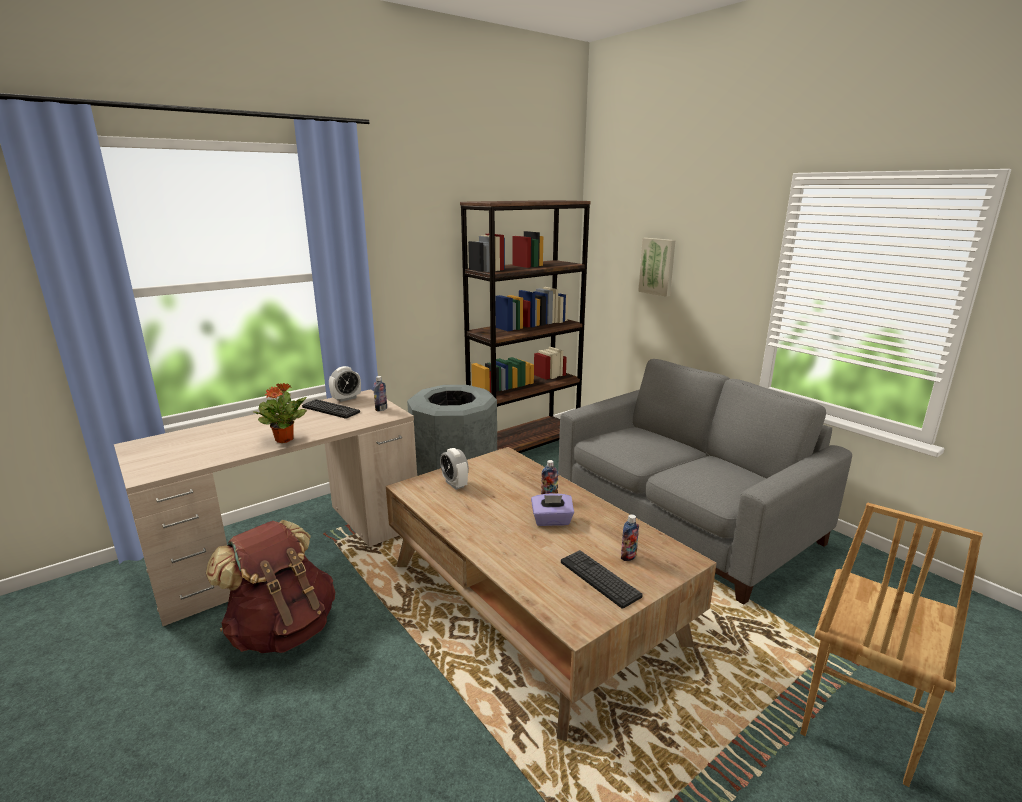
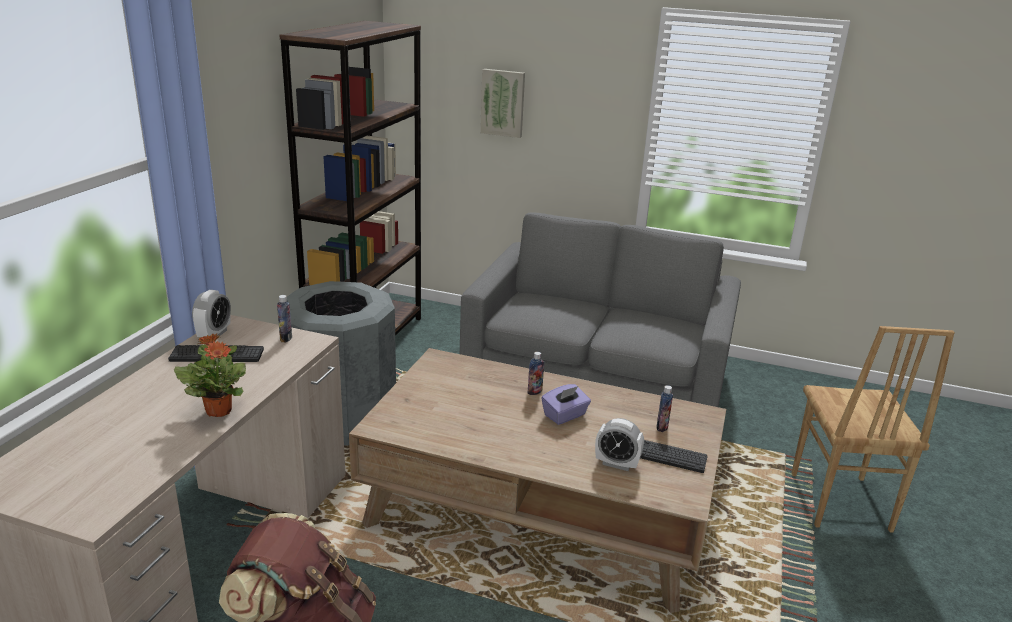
camera: 35 degrees left, 5 degrees up
(455, 484) = (425, 407): alarm clock -> alarm clock (616, 464)

